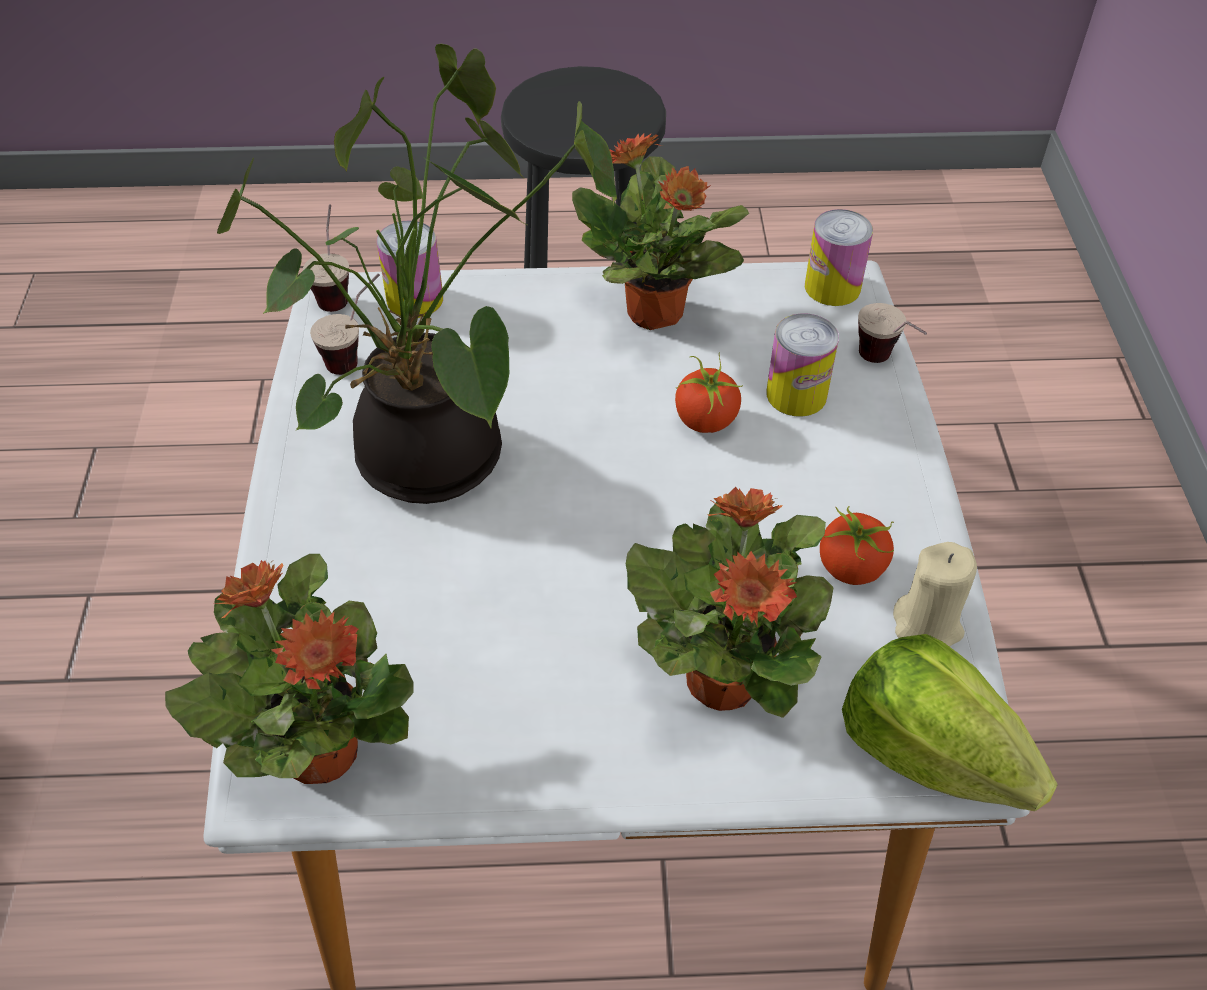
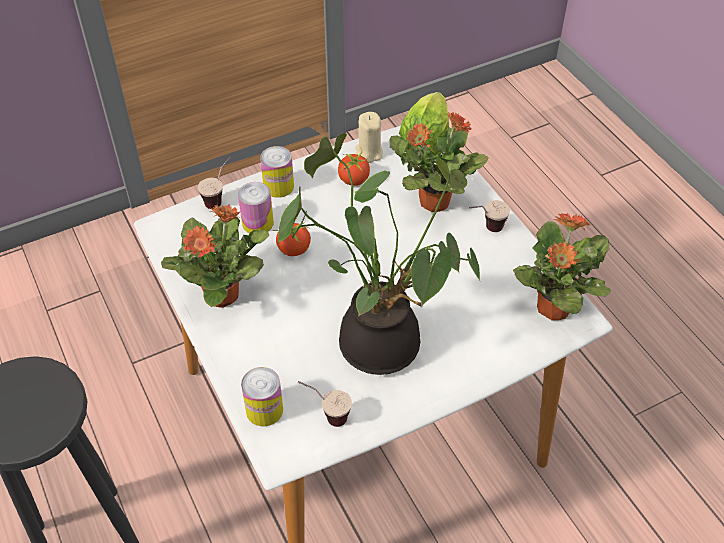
camera: 115 degrees left, 0 degrees up
(335, 290) = (276, 456): cup -> cup (485, 229)
(832, 287) = (167, 230): can -> can (278, 186)

